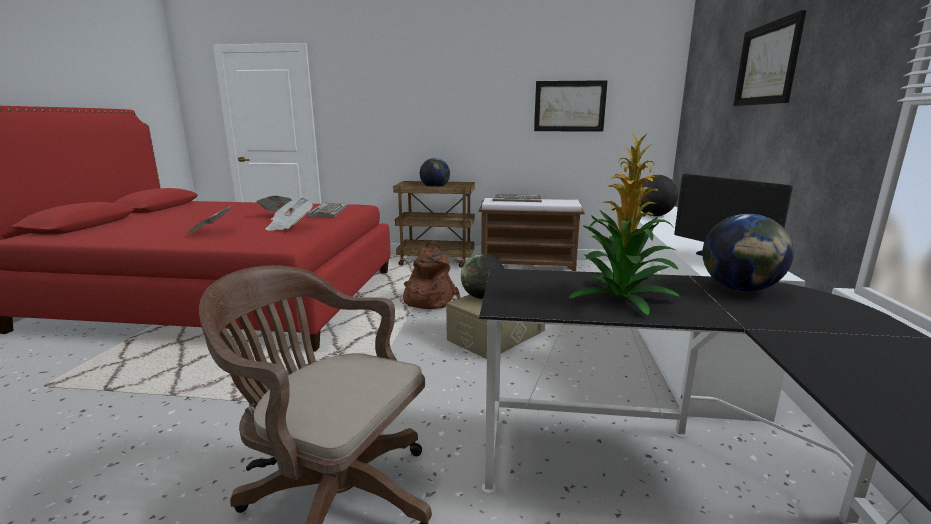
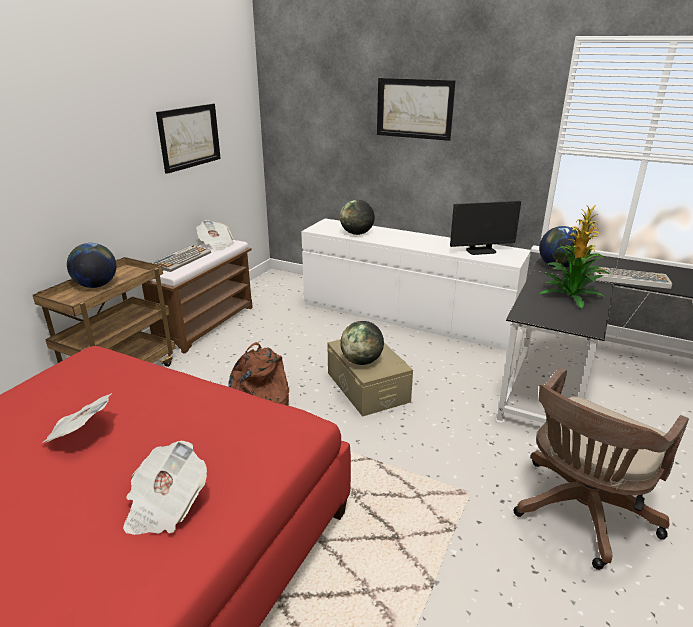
camera: 70 degrees left, 10 degrees up
(290, 226) = (208, 419): newspaper -> newspaper (216, 245)
(327, 211) = (112, 385): keyboard -> keyboard (629, 278)

